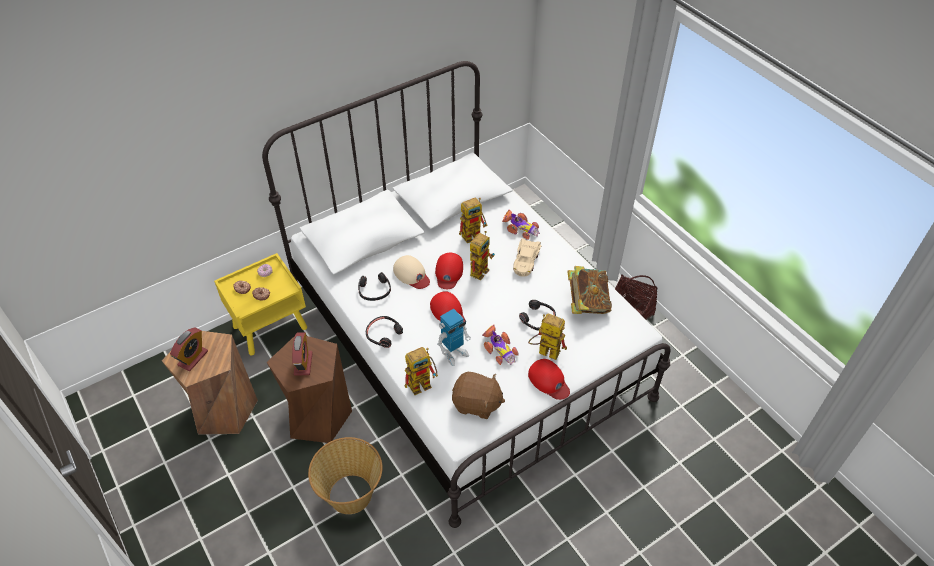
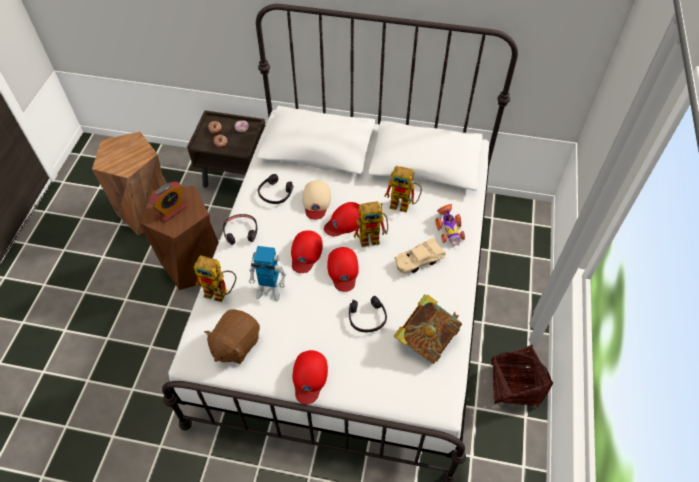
camera: 45 degrees right, 5 degrees up
(193, 358) = (117, 152): alarm clock -> none
(271, 327) = (236, 176): yellow nightstand -> brown nightstand
(351, 493) = (150, 337): basket -> none
(476, 404) = (235, 344): brown plush toy -> brown plush toy turned 60 degrees clockwise
(487, 303) = (343, 270): none -> red cap
(499, 349) = (306, 315): toy car -> none
(544, 352) = (337, 349): toy robot -> none

